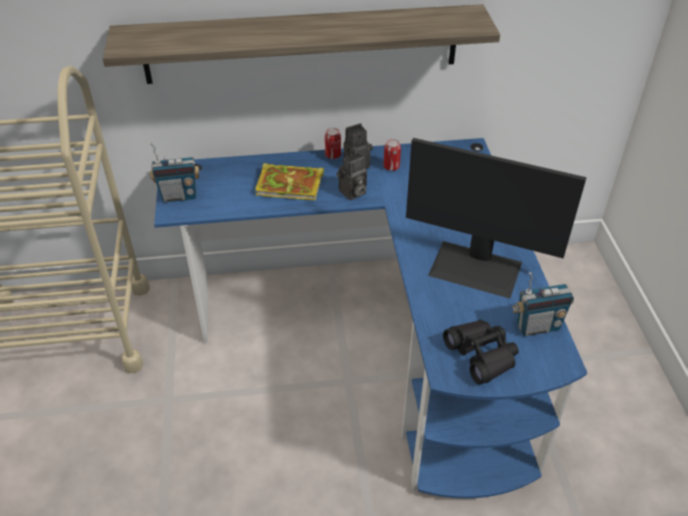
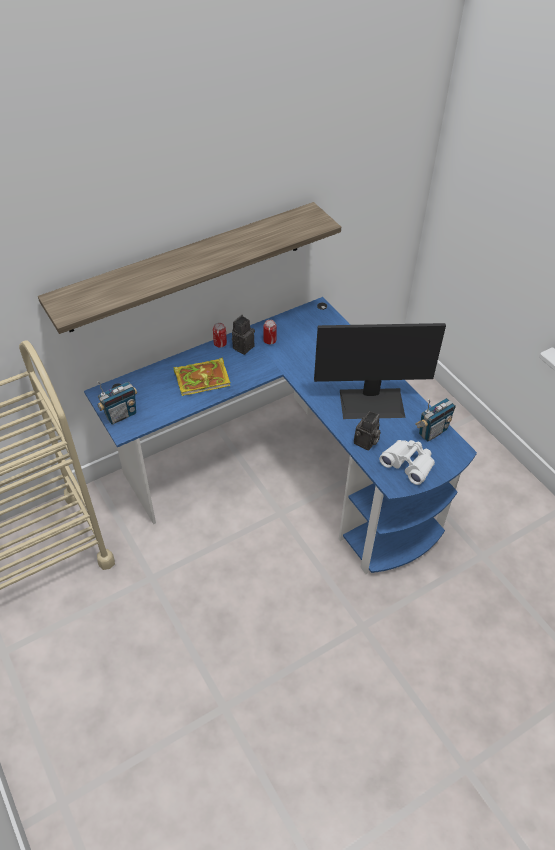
camera: 25 degrees left, 5 degrees up
(352, 193) = (253, 371): camera -> camera (366, 443)
(481, 355) = (408, 464): black binoculars -> white binoculars

